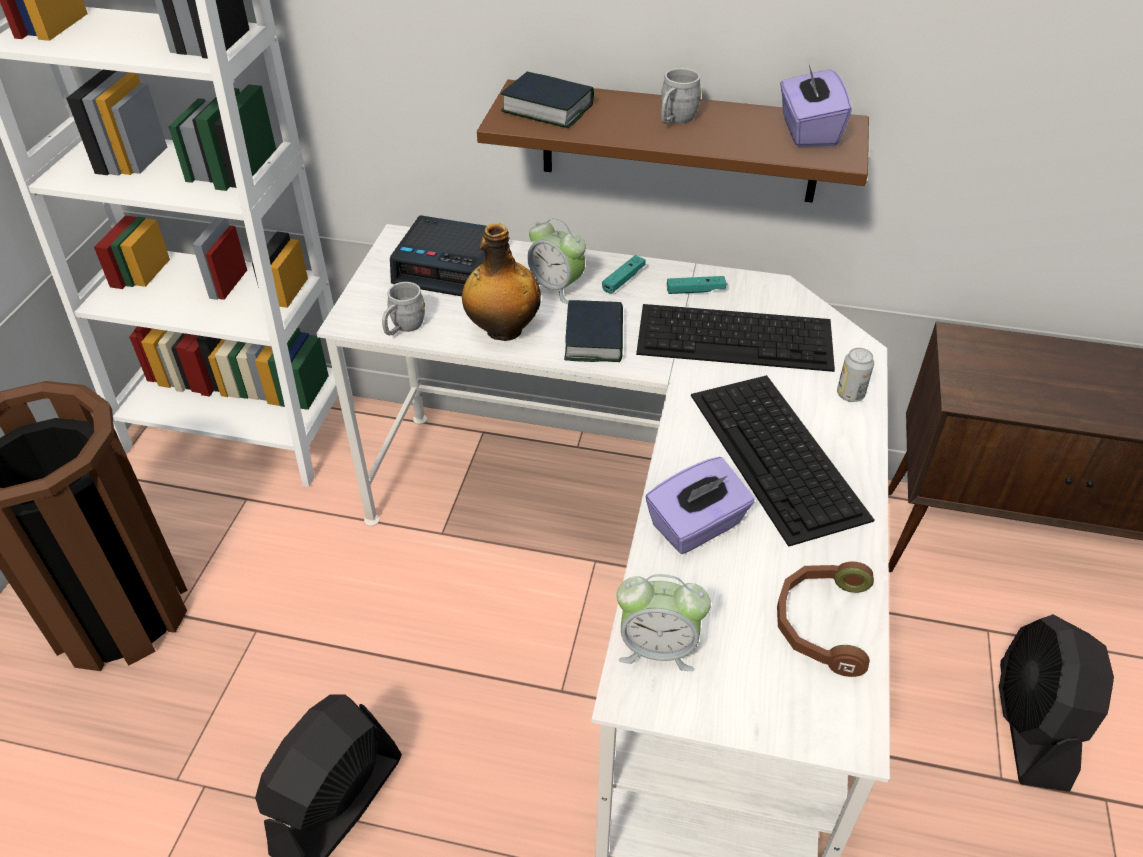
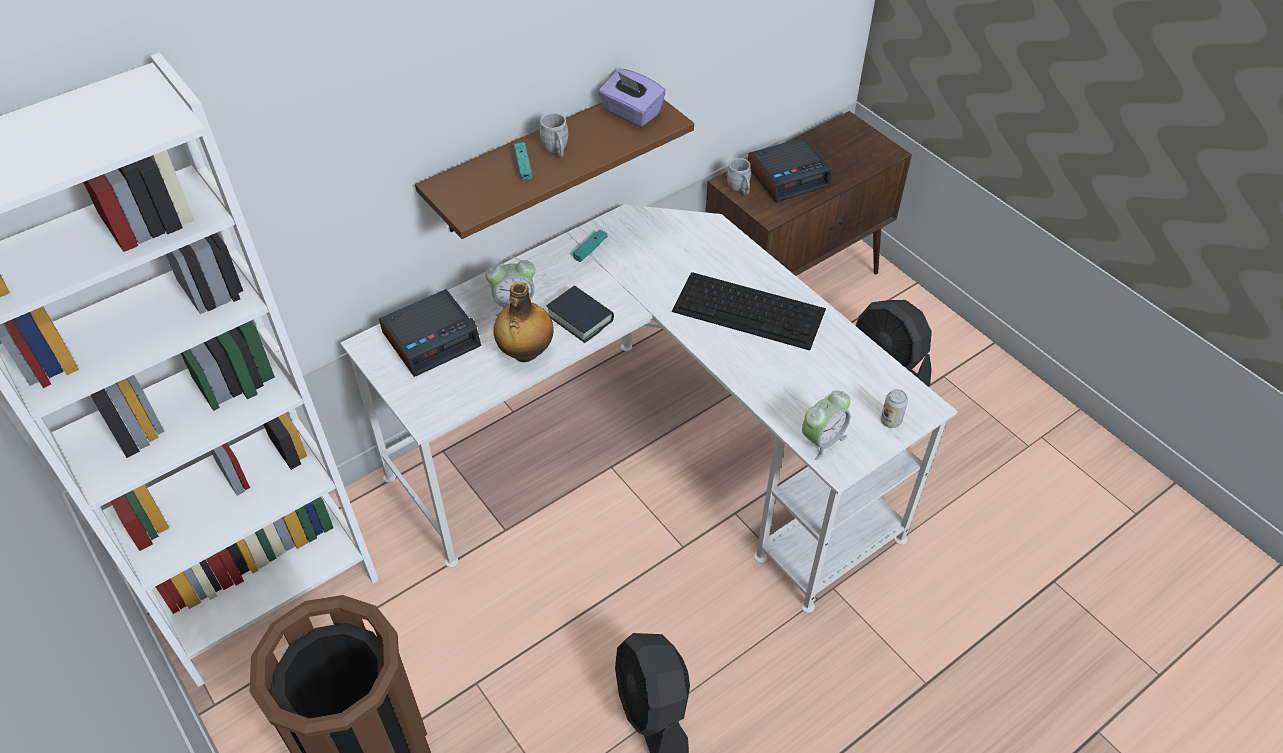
camera: 50 degrees left, 5 degrees up
(403, 328) = (466, 397): grey mug -> grey mug (740, 189)
(547, 108) = (475, 189): book -> none
(623, 280) = (543, 271): turquoise game controller -> turquoise game controller (523, 165)
(697, 526) = (763, 374): purple tissue box -> none
(737, 337) = (648, 261): keyboard -> none
(820, 623) = (863, 372): brown headphones -> none
(850, 394) = (738, 253): can -> can (890, 421)
(1047, 375) = (788, 176): none -> alarm clock

